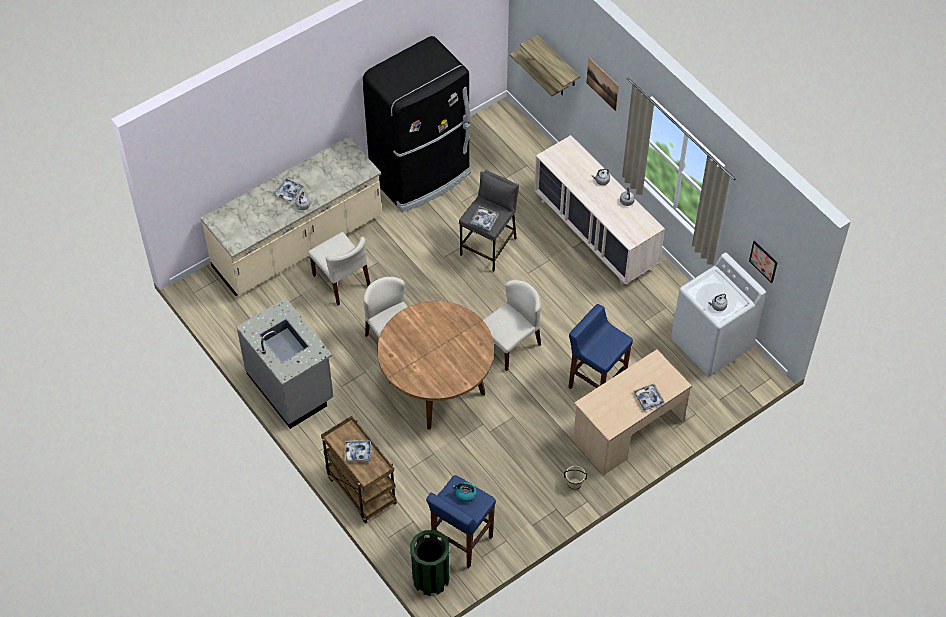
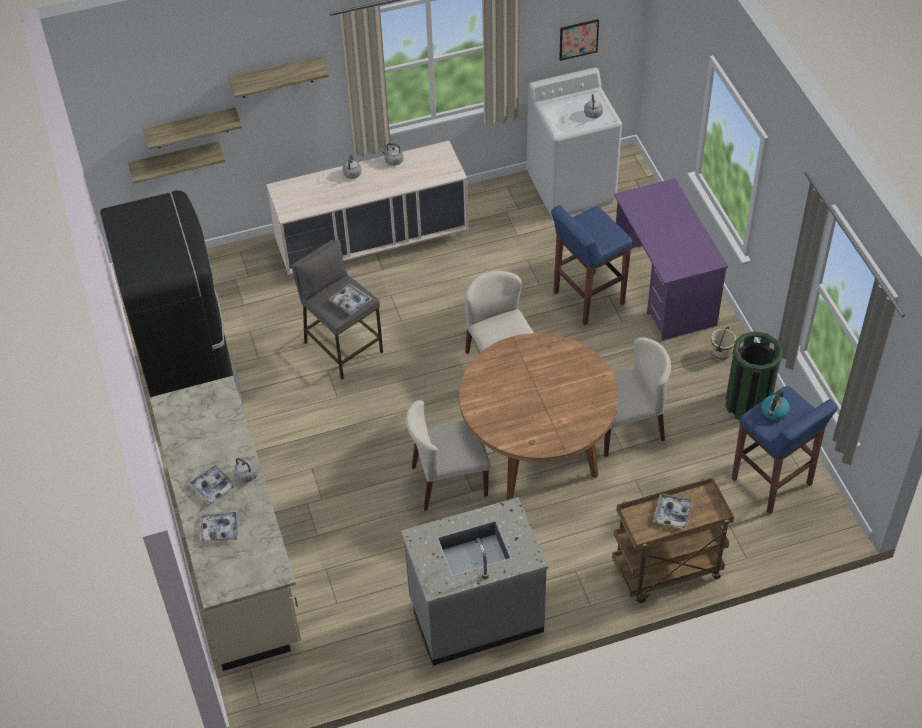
camera: 70 degrees left, 5 degrees down
(342, 281) = (323, 516): beige chair -> beige chair (625, 427)
(430, 579) = (817, 527): green trash can -> green trash can (747, 404)
(602, 84) = (276, 78): picture -> shelf
(628, 431) = (664, 288): beige desk -> purple desk
(648, 399) = (681, 217): tray -> tray (220, 529)

